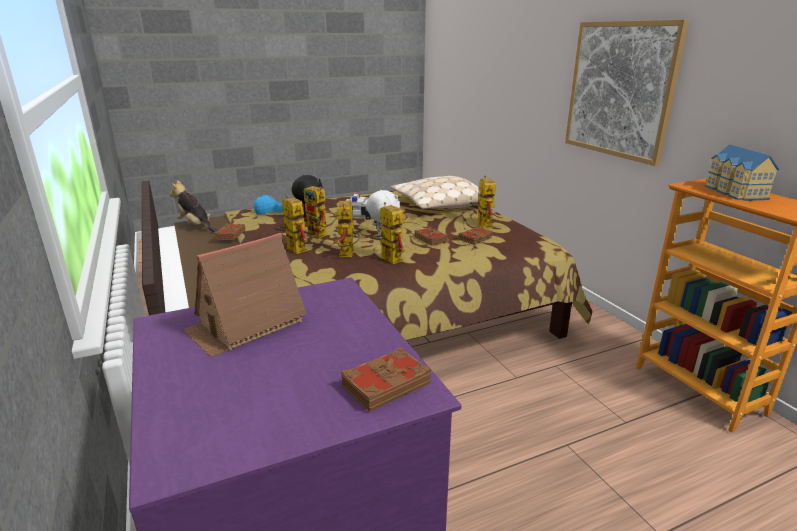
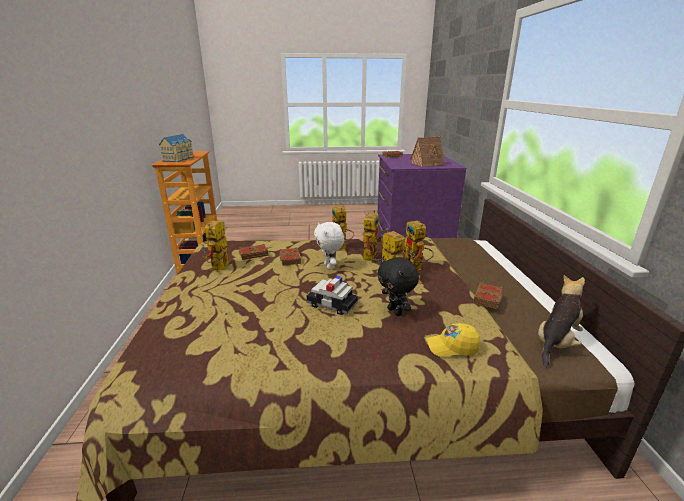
camera: 160 degrees left, 0 degrees up
(196, 226) = (556, 343): plush toy -> plush toy turned 105 degrees counterclockwise
(271, 211) = (452, 347): blue cap -> yellow cap
(438, 205) = (212, 310): beige pillow -> none
(620, 90) = (83, 128): picture -> none

